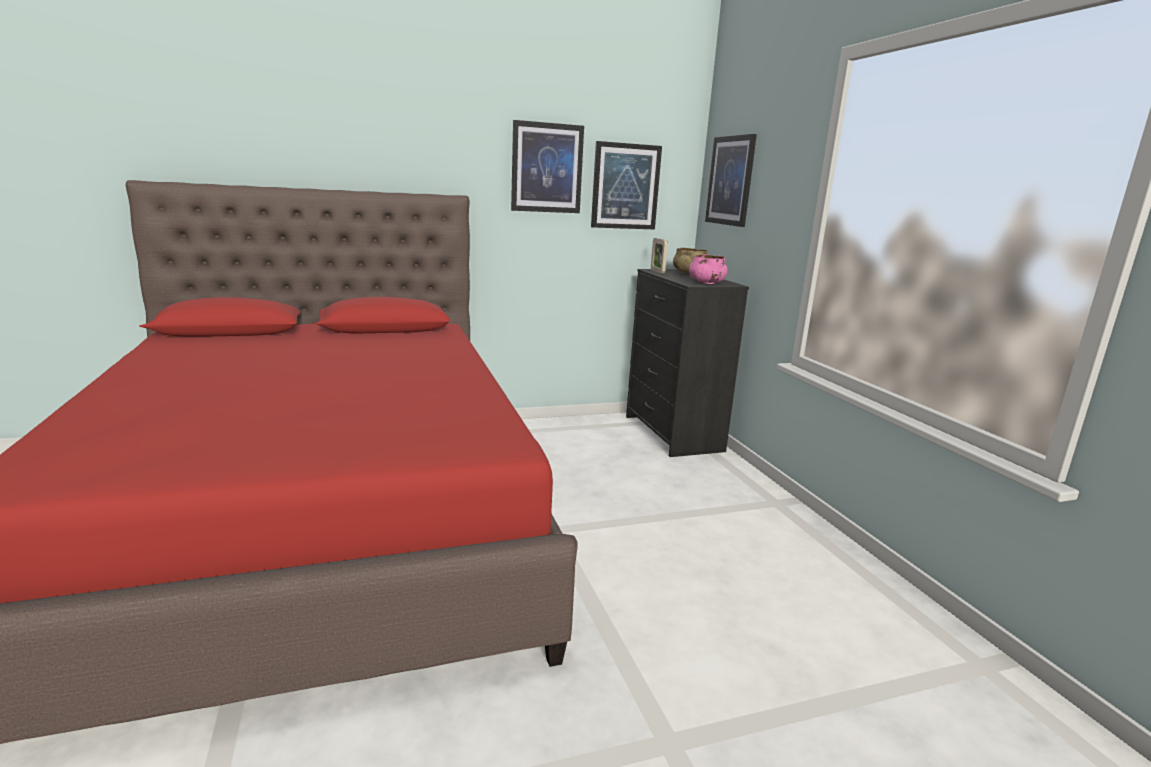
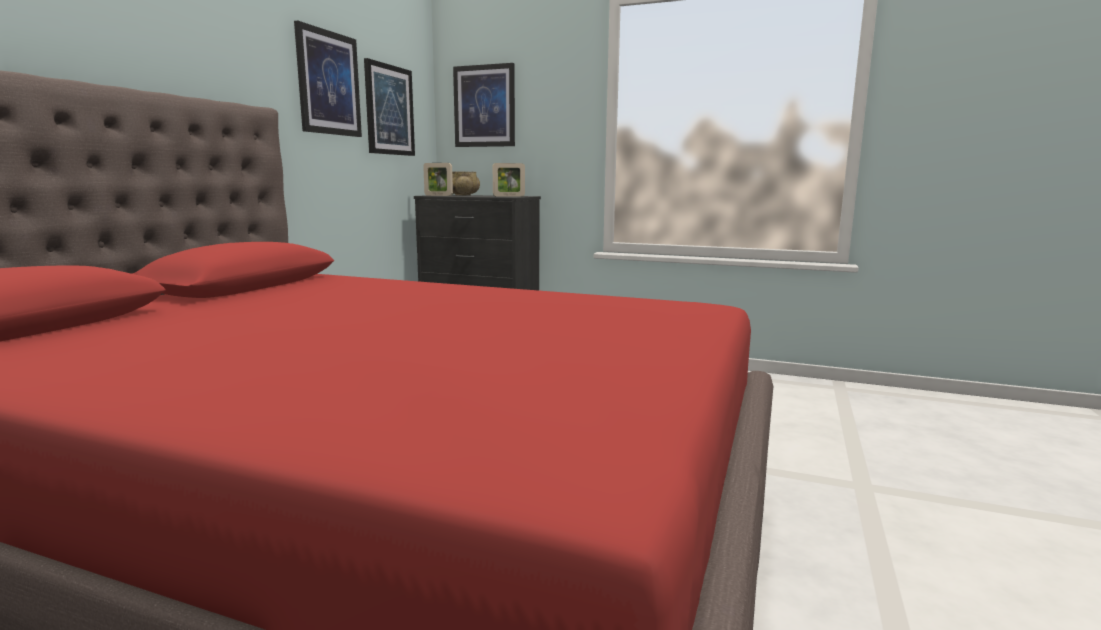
camera: 50 degrees left, 5 degrees down
(707, 282) = (509, 196): pink bowl -> picture frame

